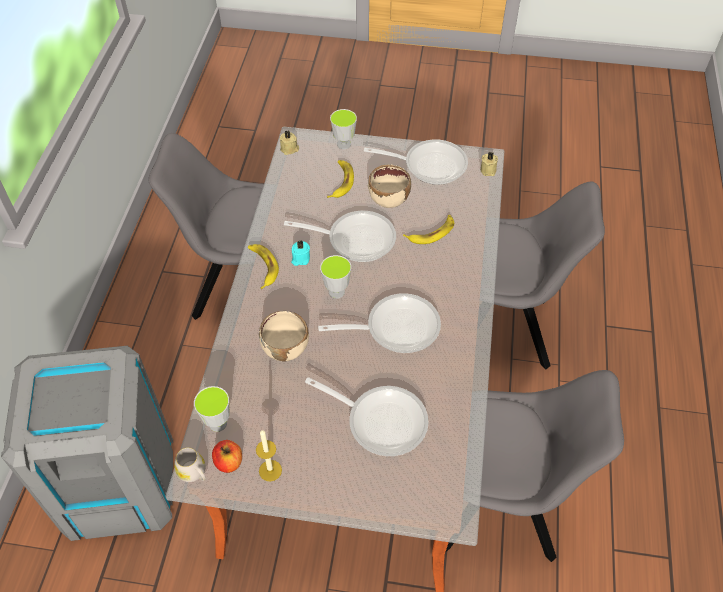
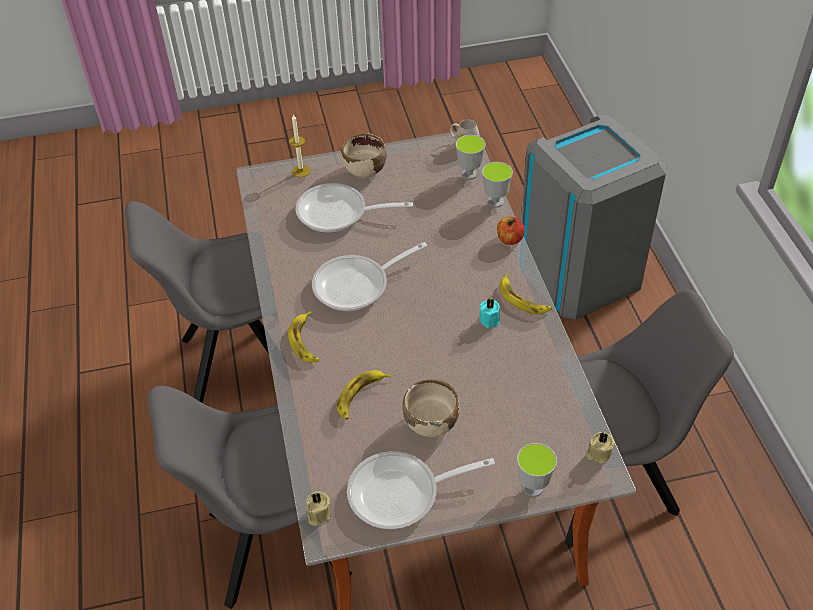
camera: 160 degrees right, 5 degrees down
(229, 462) = (443, 156): apple -> apple (509, 239)
(270, 470) = (409, 160): candle -> candle (301, 171)
(286, 348) = (450, 238): beige bowl -> beige bowl (364, 170)
(336, 292) = (432, 299): cup -> cup (495, 201)
(341, 181) = (503, 427): banana -> banana (305, 341)
(355, 239) = (444, 359): frying pan -> none

